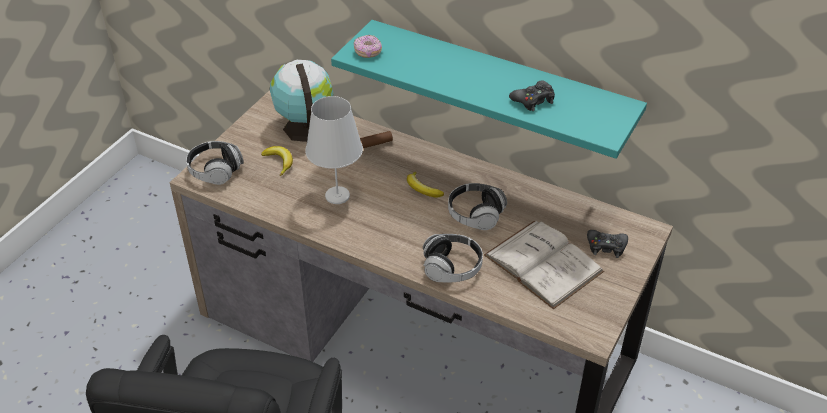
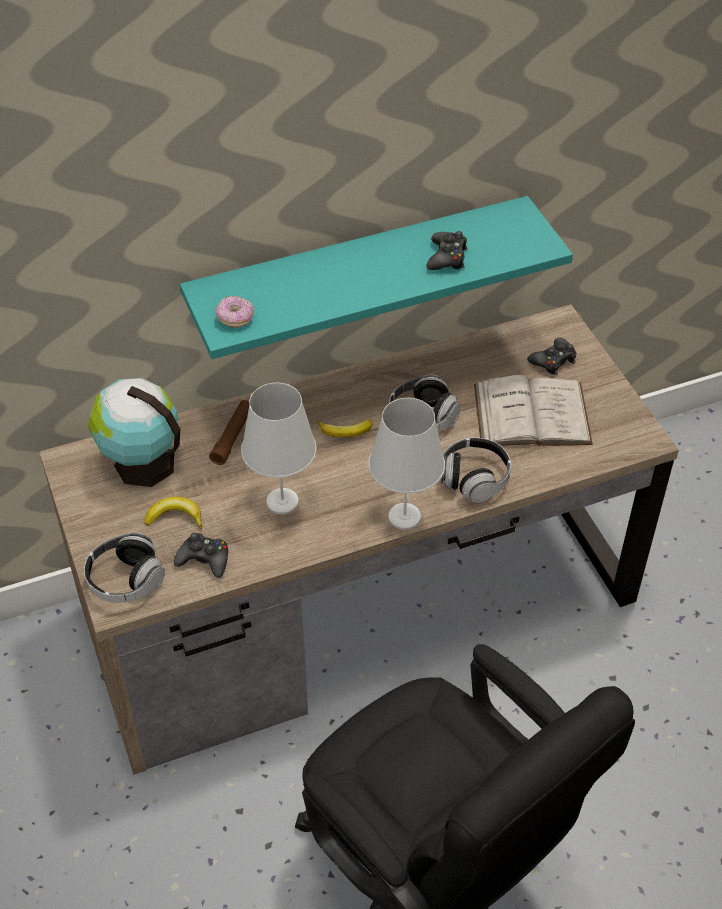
camera: 50 degrees left, 5 degrees up
(260, 191) = (204, 559): none -> black game controller
(383, 254) = (404, 517): none -> white table lamp

